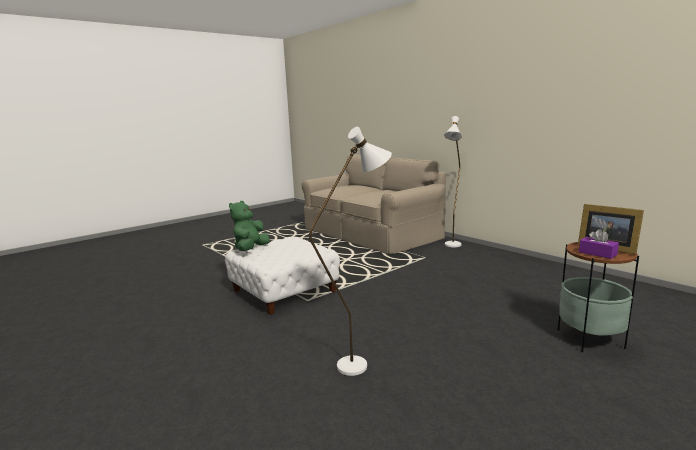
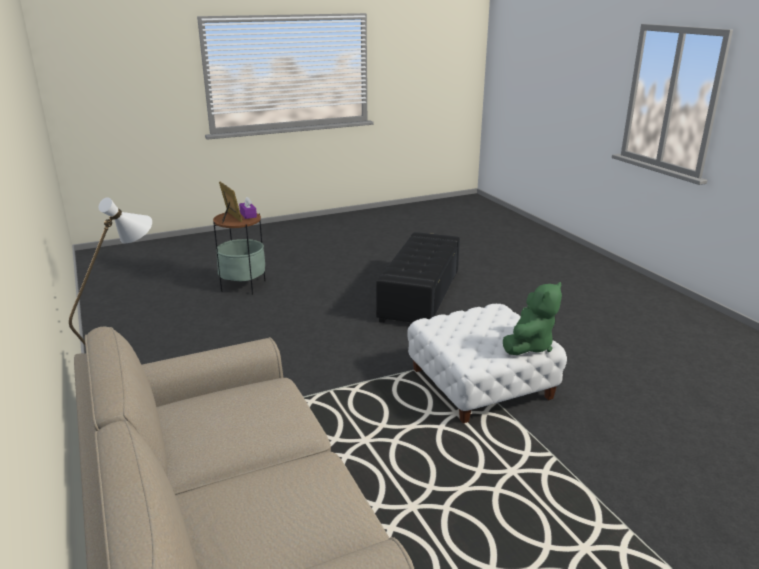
camera: 165 degrees left, 10 degrees up
(362, 363) = (420, 297): white floor lamp -> black ottoman

